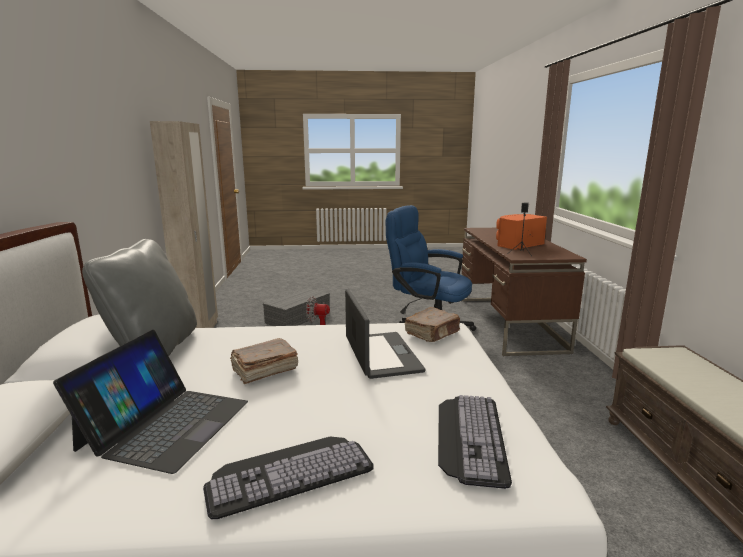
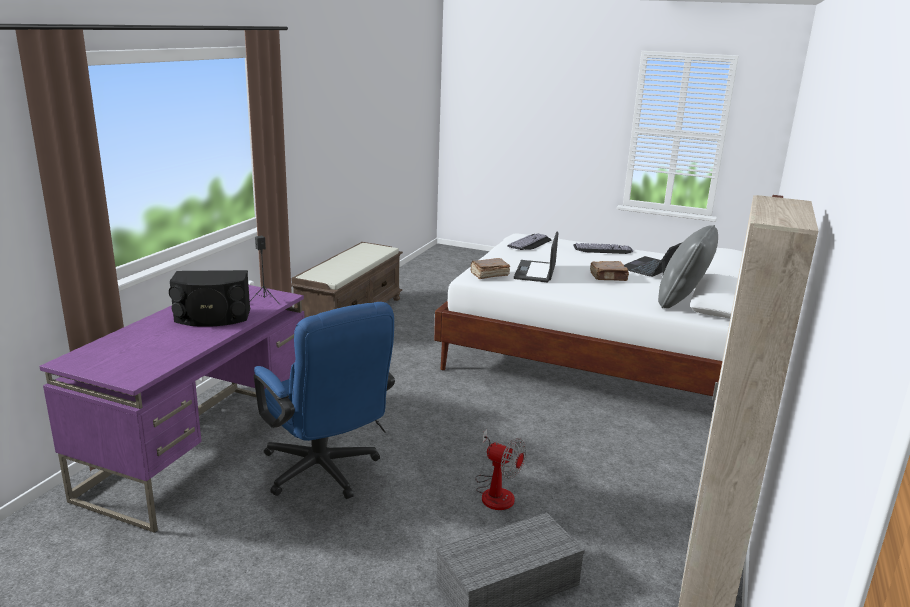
camera: 155 degrees left, 5 degrees up
(508, 324) = (202, 449): brown desk -> purple desk
(517, 244) = (212, 317): orange speaker -> black speaker

